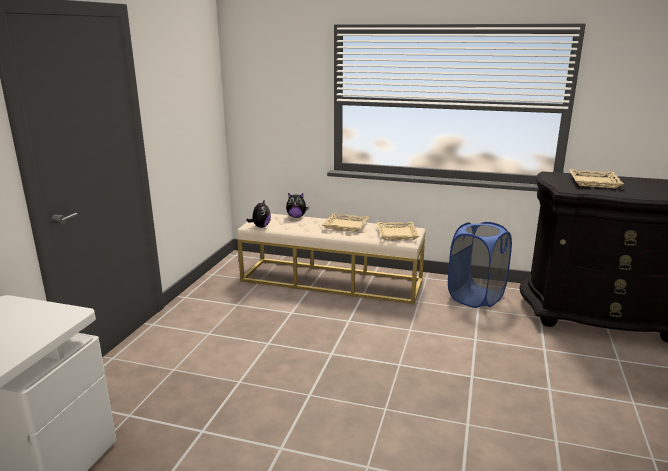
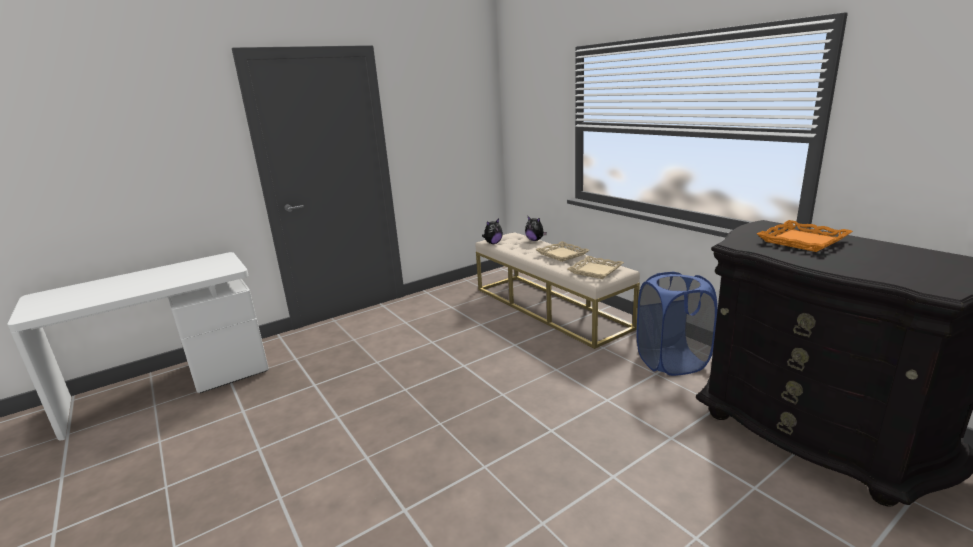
camera: 40 degrees right, 0 degrees up
(593, 182) = (802, 241): beige tray -> orange tray

